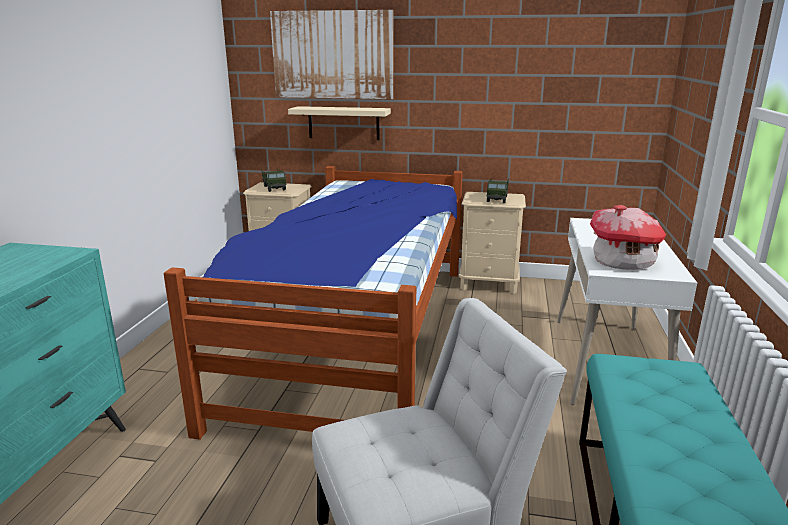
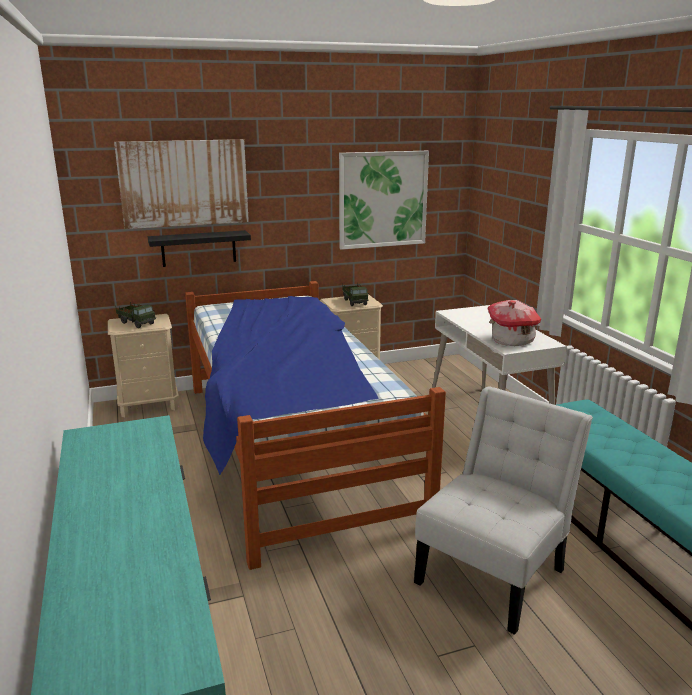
camera: 30 degrees left, 0 degrees up
(343, 123) = (198, 248): beige shelf -> black shelf
(551, 84) = (383, 199): none -> picture

